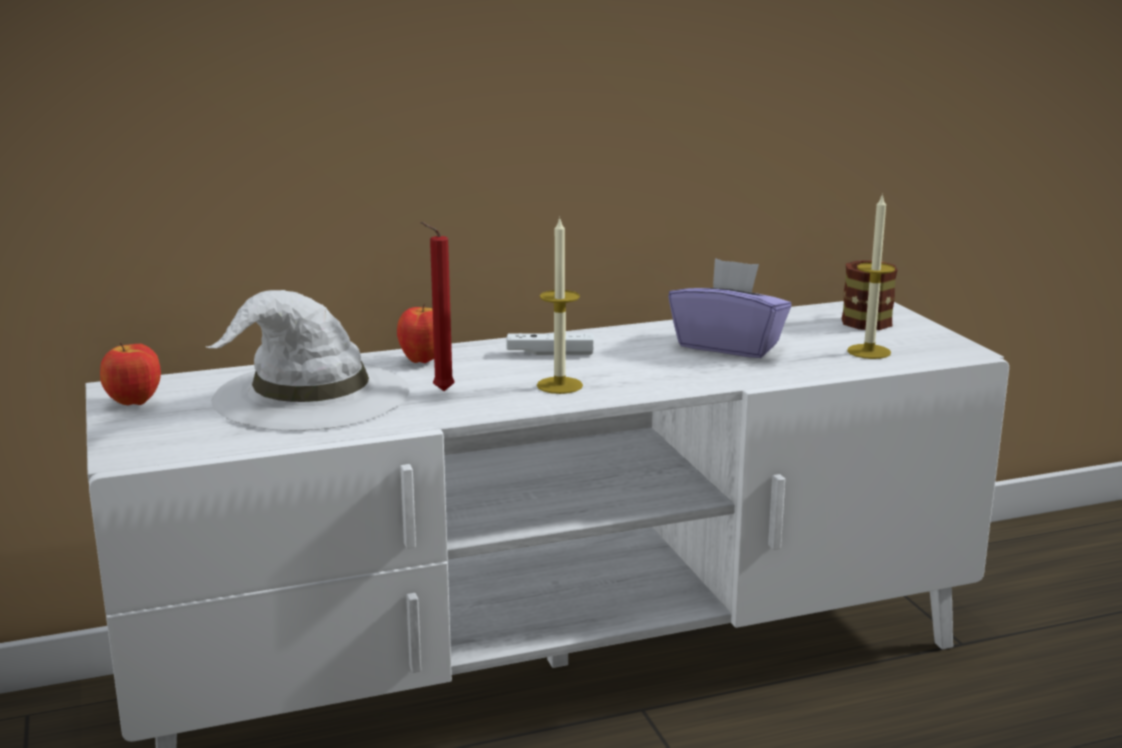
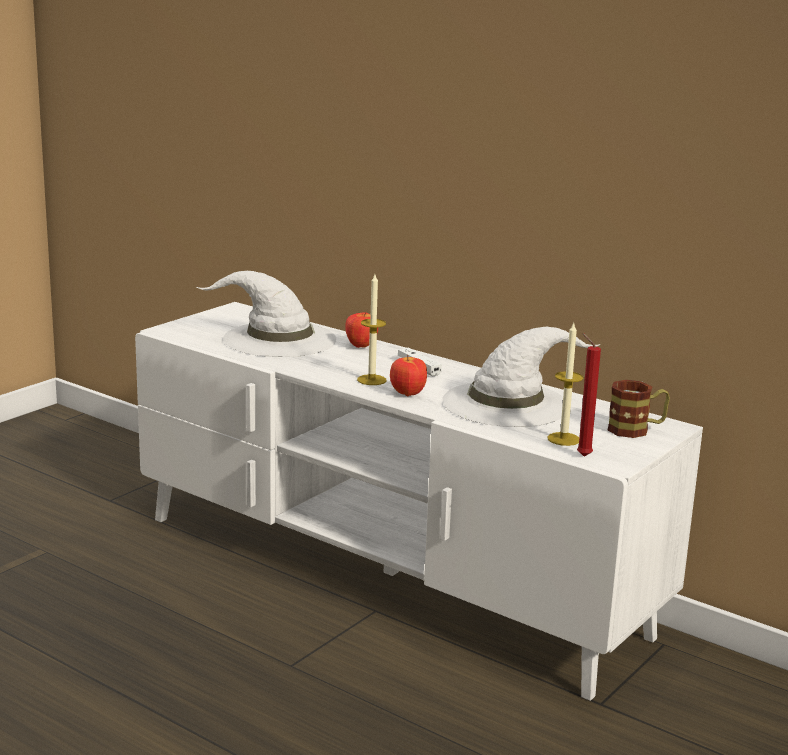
camera: 55 degrees right, 0 degrees up
(133, 403) = (222, 315): apple -> apple (407, 394)
(440, 391) = (323, 359): red candle -> red candle (581, 455)
(728, 345) = (508, 403): purple tissue box -> white hat

